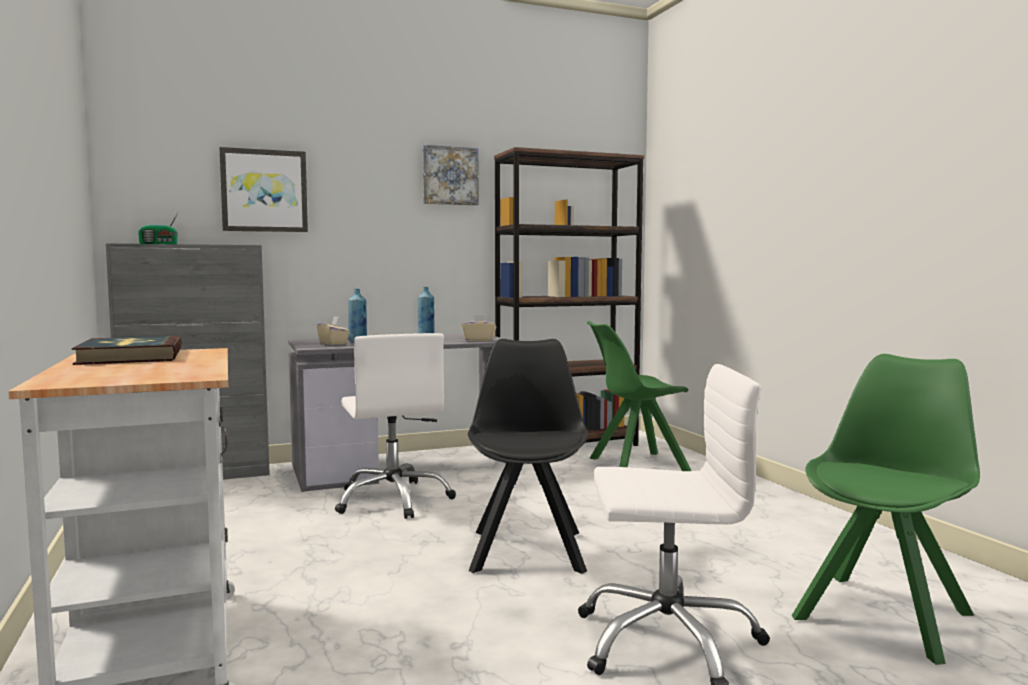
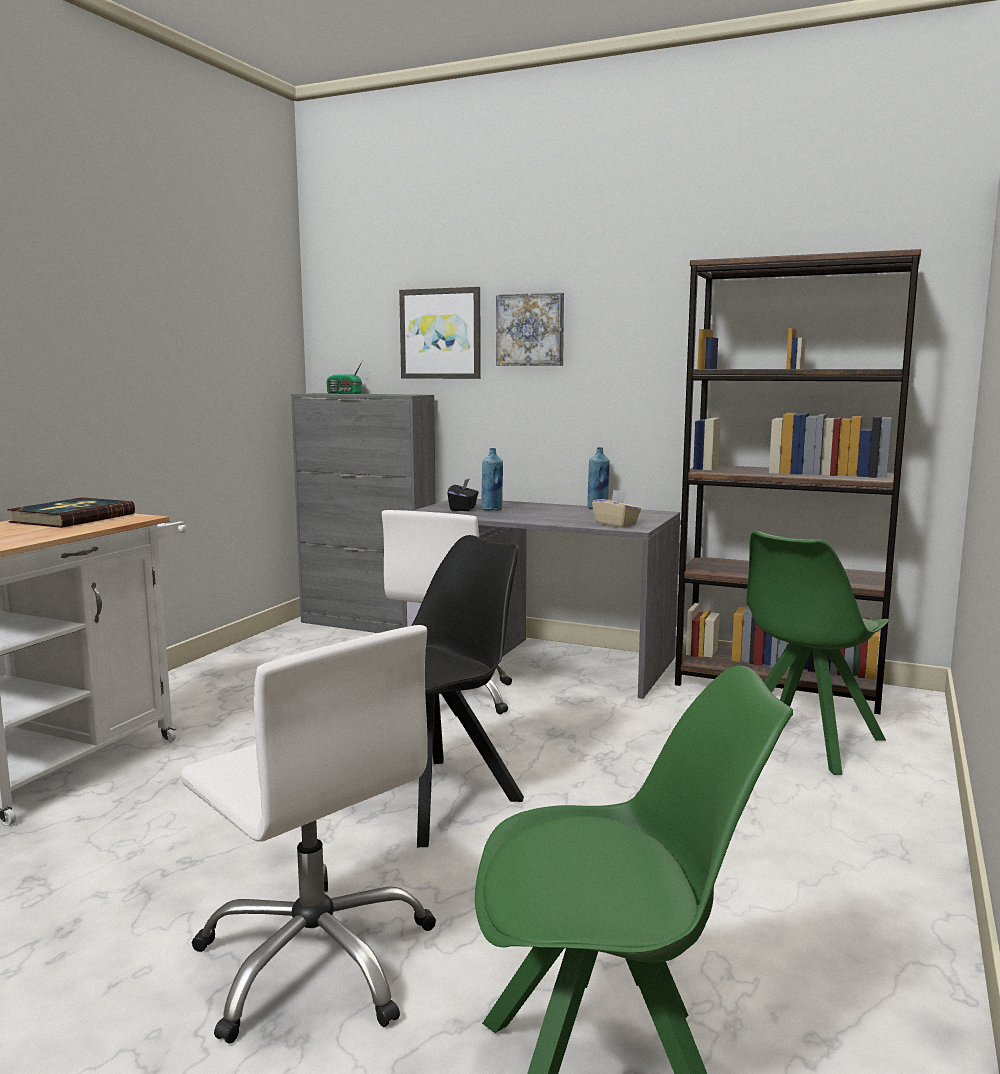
camera: 45 degrees right, 5 degrees up
(333, 343) = (463, 509): beige tissue box -> black tissue box
(449, 176) = (648, 301): picture -> picture (531, 330)
(635, 465) = (803, 741): green chair -> green chair turned 75 degrees counterclockwise

